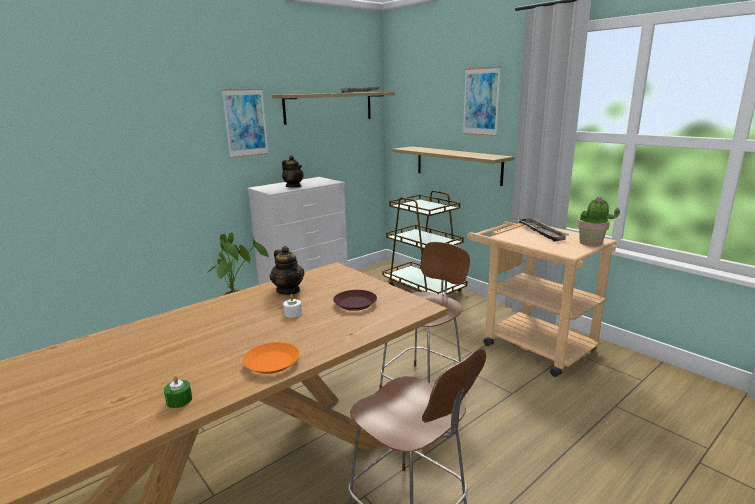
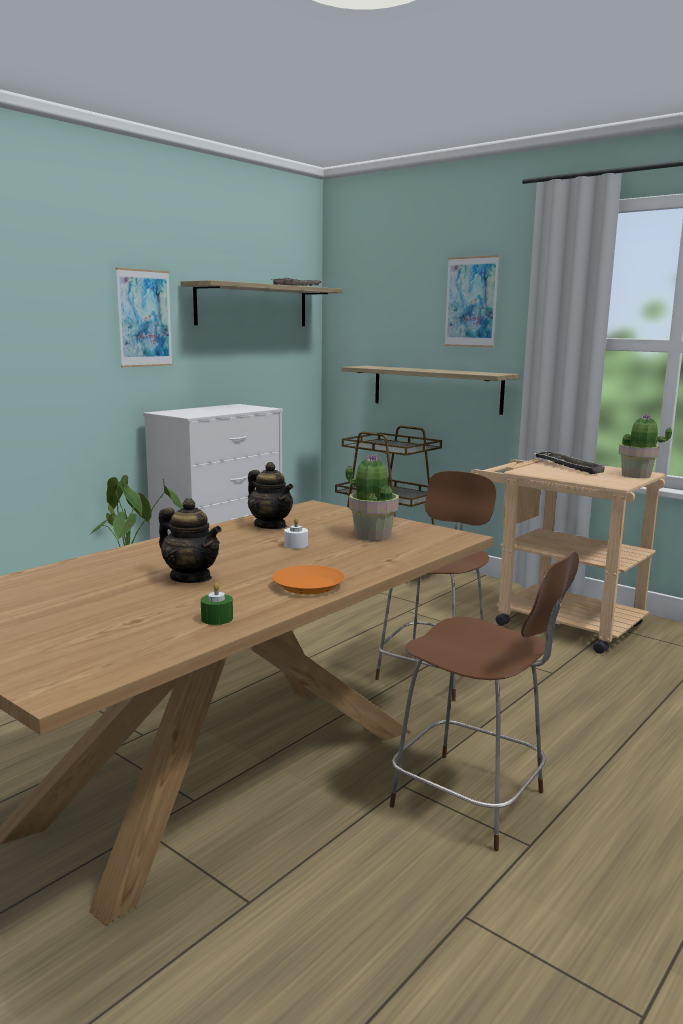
camera: 10 degrees left, 5 degrees down
(293, 186) = (213, 412): teapot -> teapot (191, 578)
(355, 304) = (372, 535): brown plate -> potted plant

